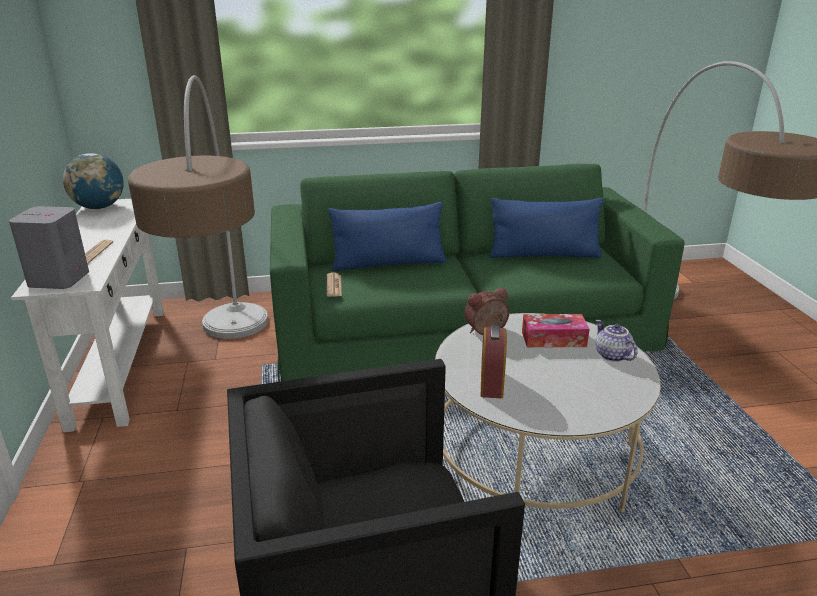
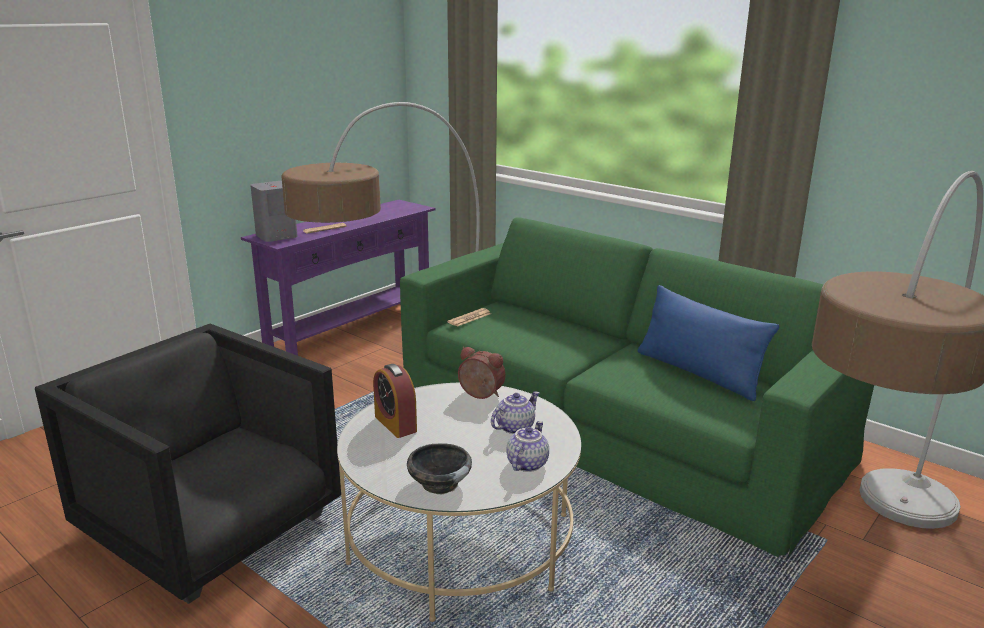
camera: 50 degrees right, 5 degrees down
(99, 207) = (394, 205): globe -> none
(119, 363) = (351, 330): white console table -> purple console table
(388, 263) = (543, 321): blue pillow -> none
(491, 383) = (395, 424): alarm clock -> alarm clock turned 90 degrees counterclockwise
(553, 339) = (514, 427): tissue box -> teapot
(607, 398) = (439, 483): none -> black bowl

